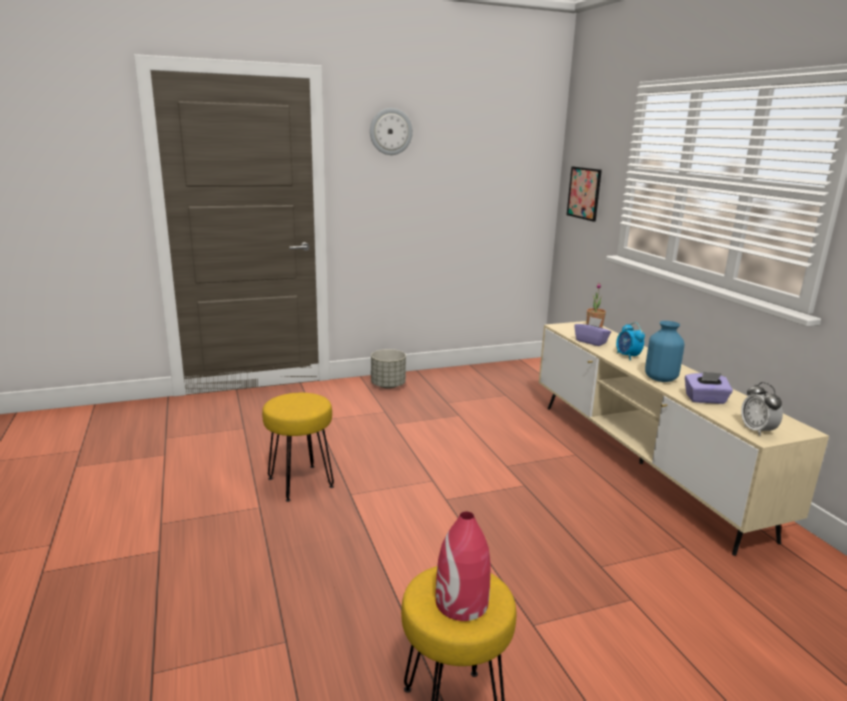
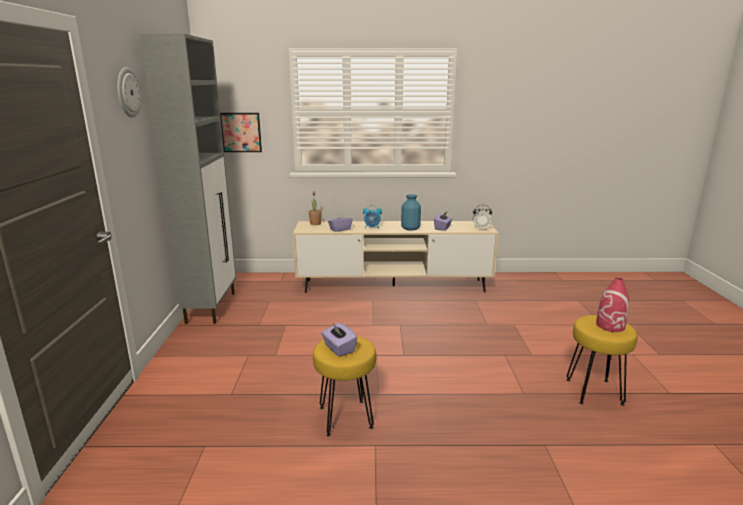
camera: 70 degrees left, 0 degrees up
(293, 401) = (339, 349): none -> purple tissue box
(388, 385) = (194, 345): grey planter -> none
(464, 373) = (211, 307): none -> grey cabinet

